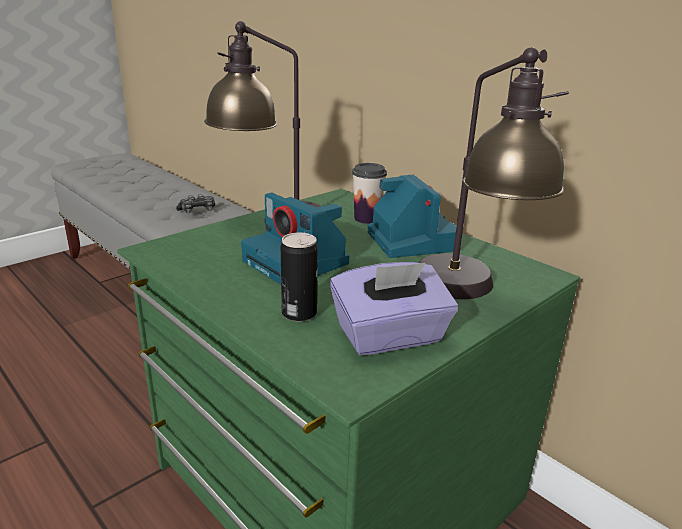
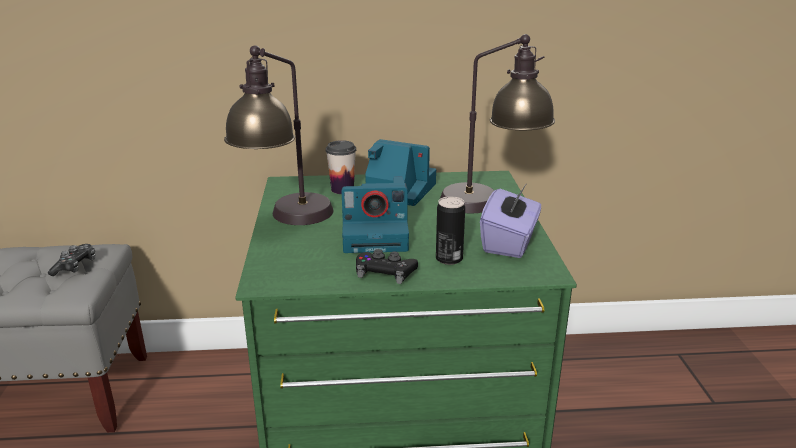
camera: 50 degrees left, 0 degrees up
(227, 291) = (385, 272): none -> black game controller

